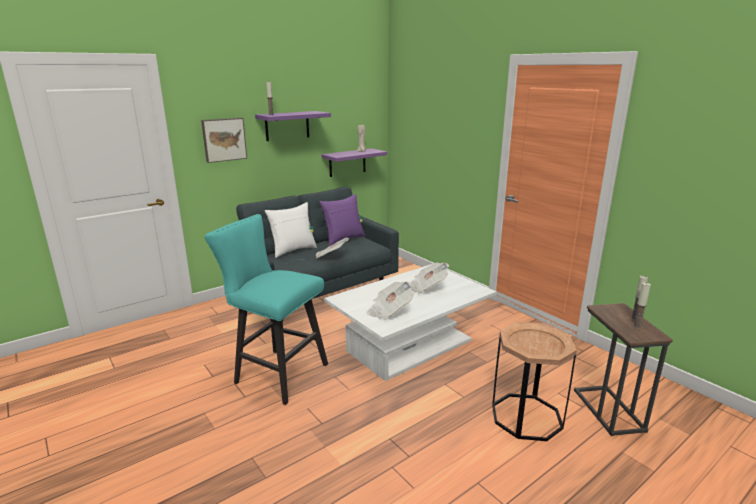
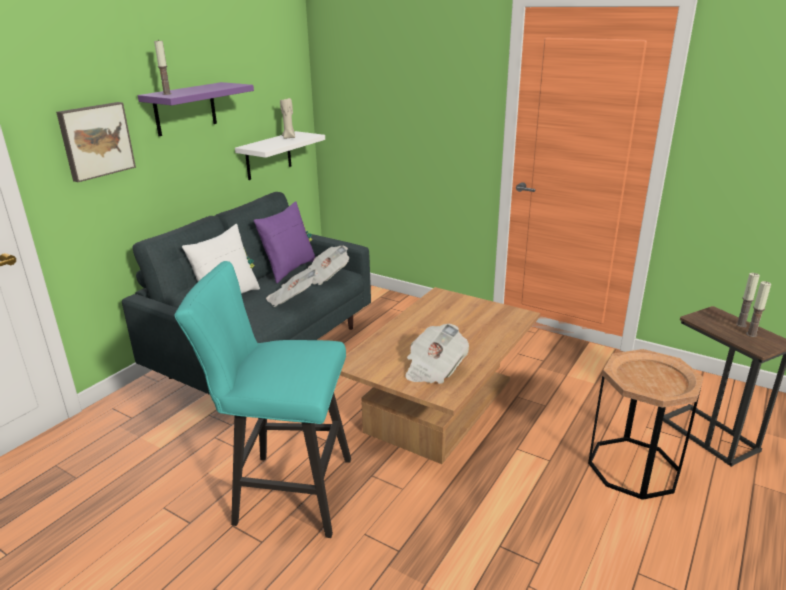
camera: 20 degrees left, 5 degrees up
(347, 162) = (268, 156): purple shelf -> white shelf
(410, 345) = (440, 404): white coffee table -> brown coffee table
(426, 287) = (454, 324): newspaper -> newspaper (325, 277)

